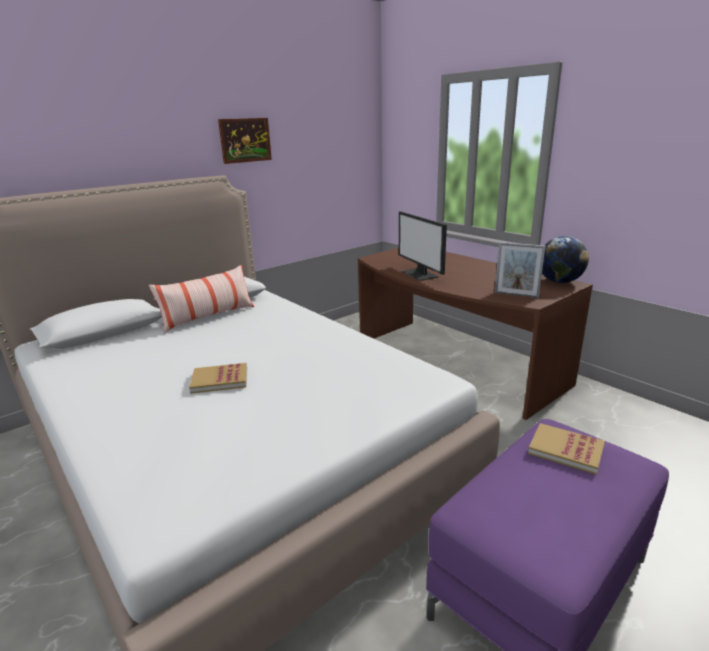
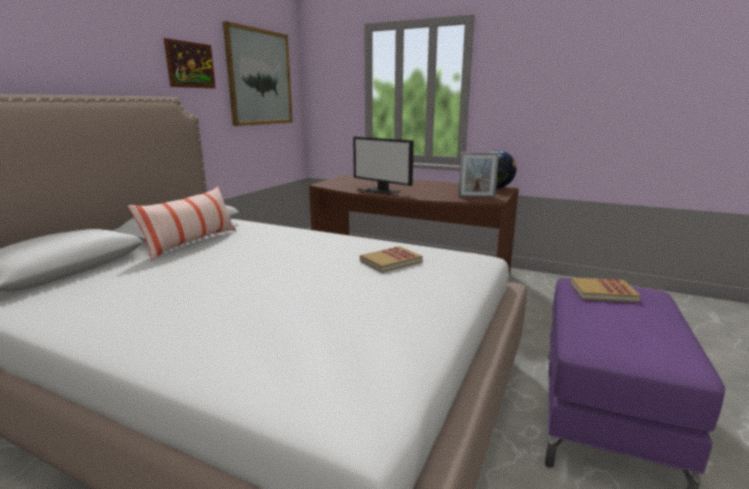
camera: 25 degrees left, 5 degrees down
(220, 380) = (273, 287): book -> book (390, 261)
(325, 142) = (260, 78): none -> picture

